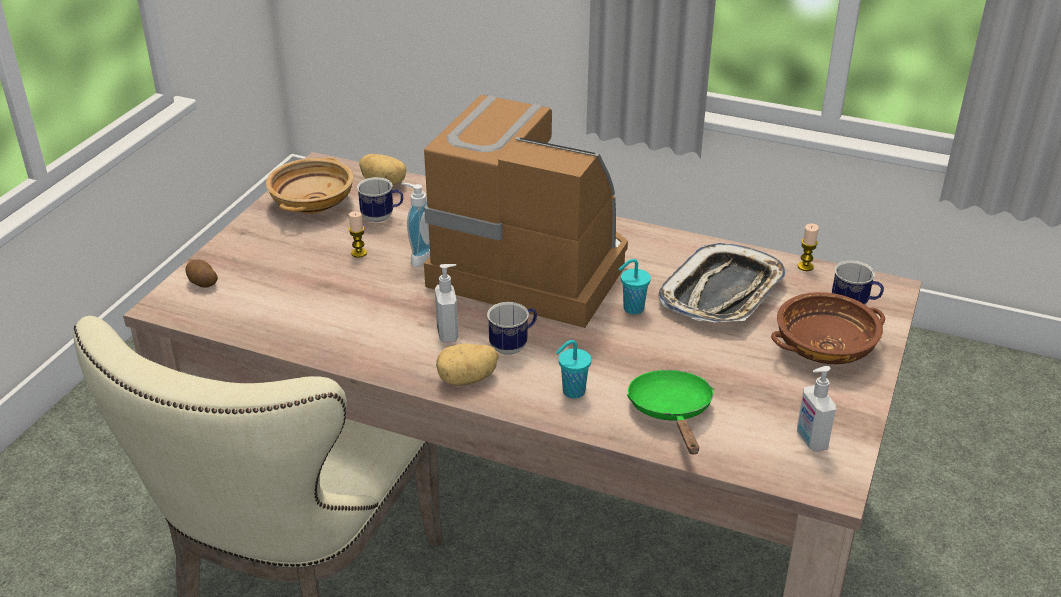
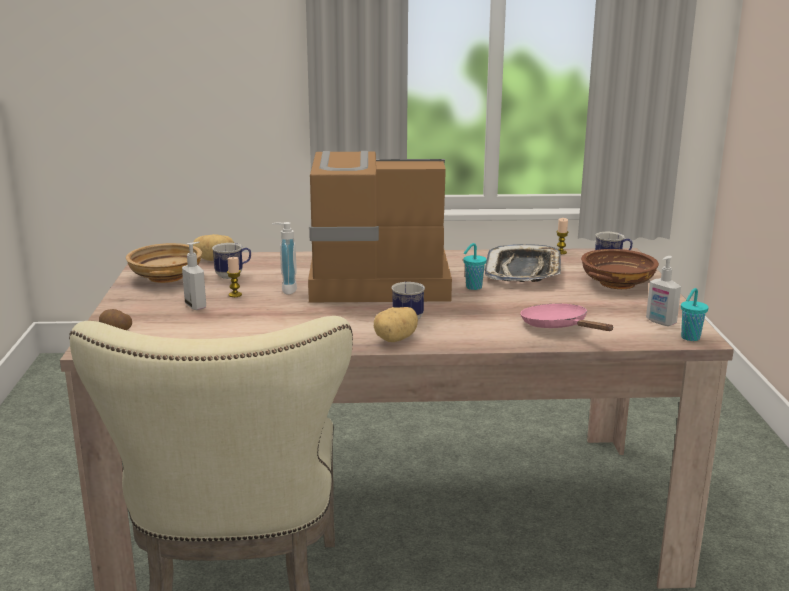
camera: 25 degrees left, 15 degrees down
(448, 334) = (355, 321): soap dispenser -> soap dispenser (196, 306)
(572, 392) = (480, 331): turquoise cup -> turquoise cup (689, 338)
(672, 412) = (558, 327): green frying pan -> pink frying pan

